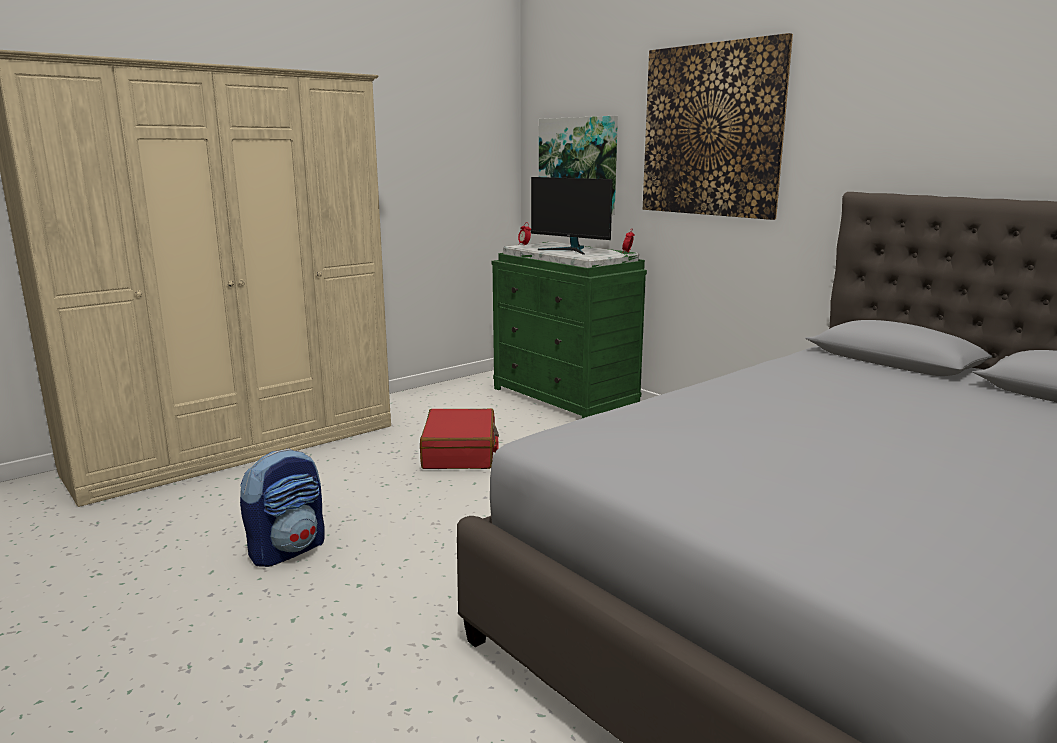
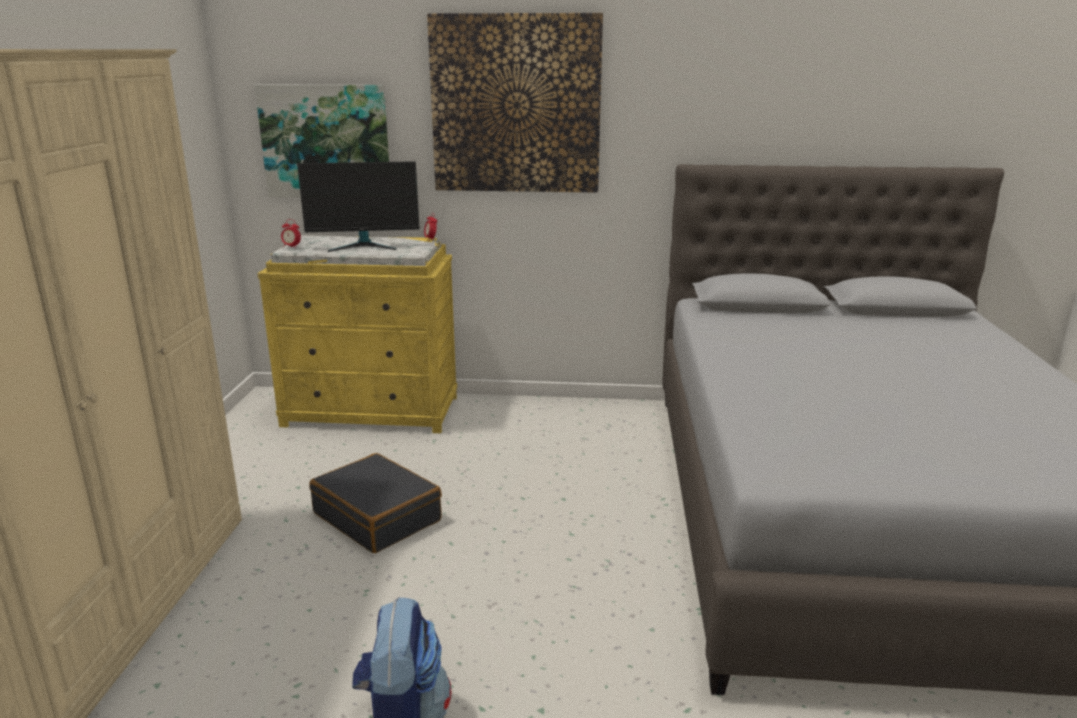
camera: 45 degrees left, 5 degrees up
(460, 452) = (378, 517): red suitcase -> black suitcase
(564, 397) = (372, 411): green dresser -> yellow dresser

